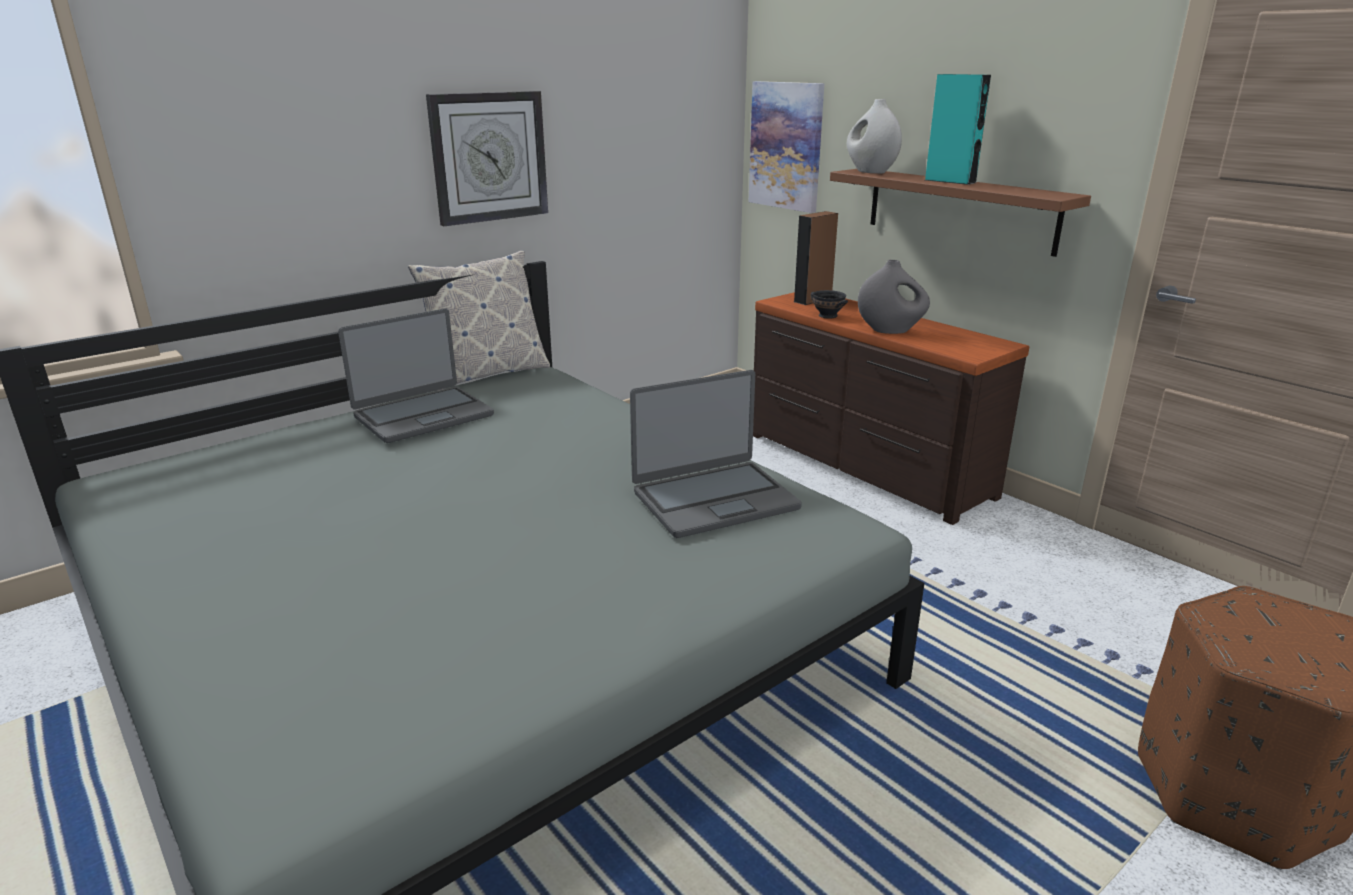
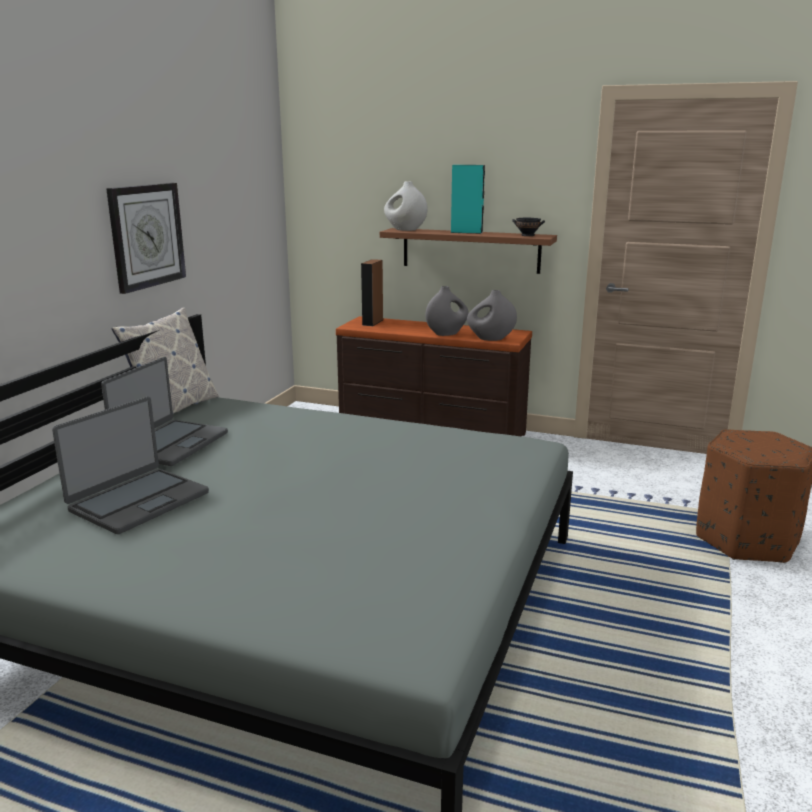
camera: 30 degrees left, 5 degrees down
(714, 500) = (444, 449): laptop -> laptop (138, 501)
(786, 146) = (326, 216): picture -> none
(828, 316) = (397, 331): black bowl -> black bowl (528, 235)
(944, 348) = (490, 339): none -> grey vase

